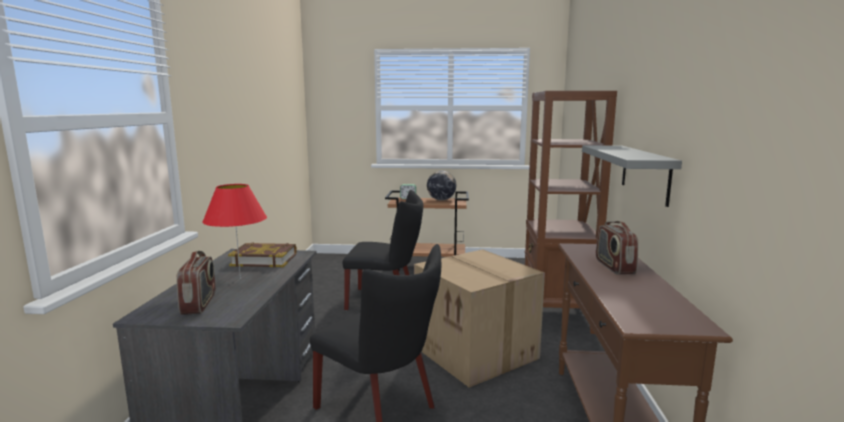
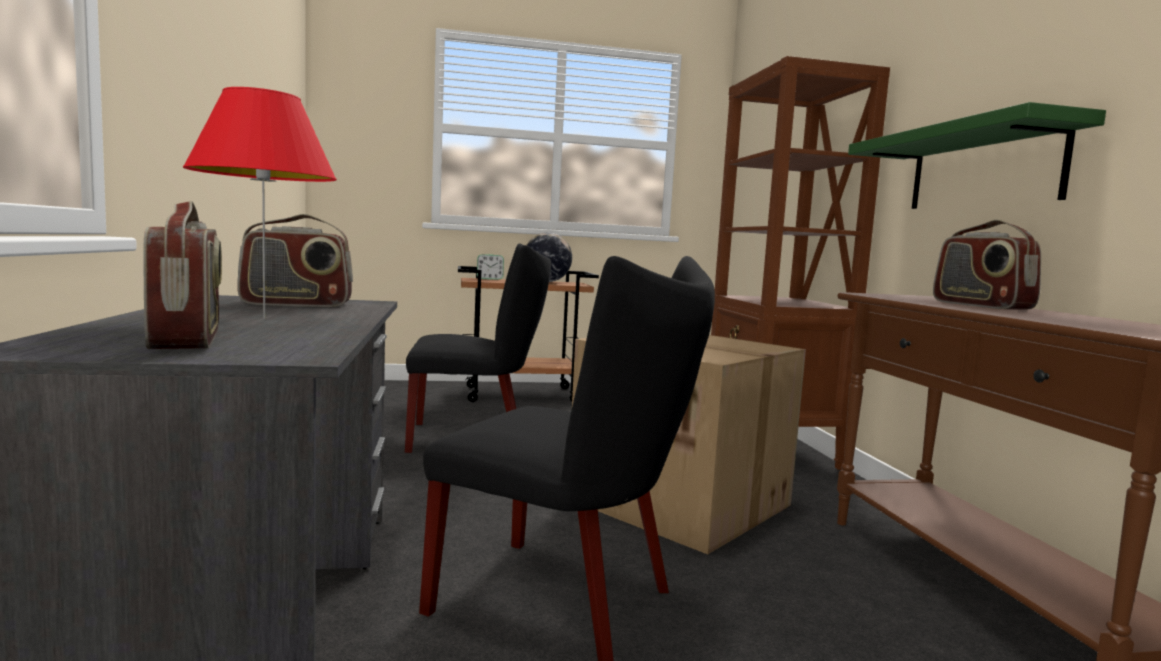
camera: 15 degrees left, 5 degrees down
(264, 259) = (296, 304): book -> radio
(645, 173) = (983, 169): grey shelf -> green shelf

